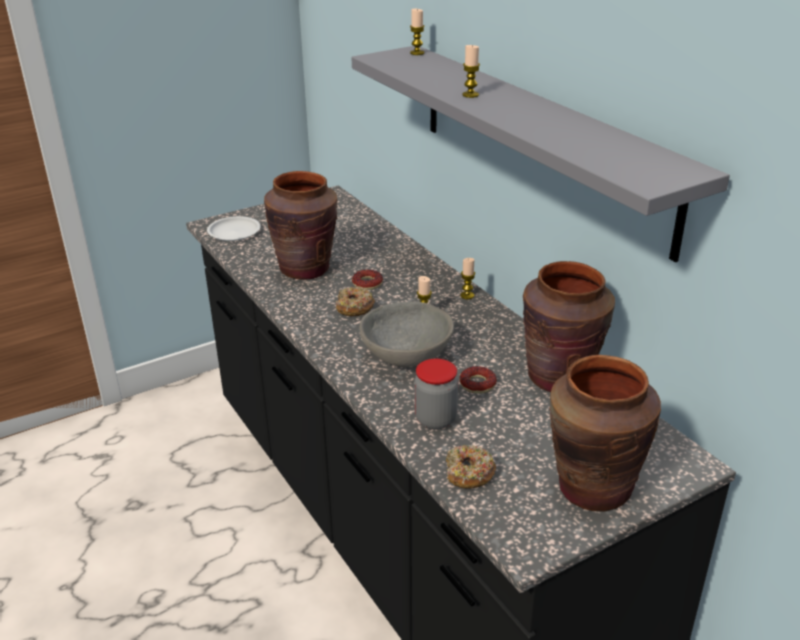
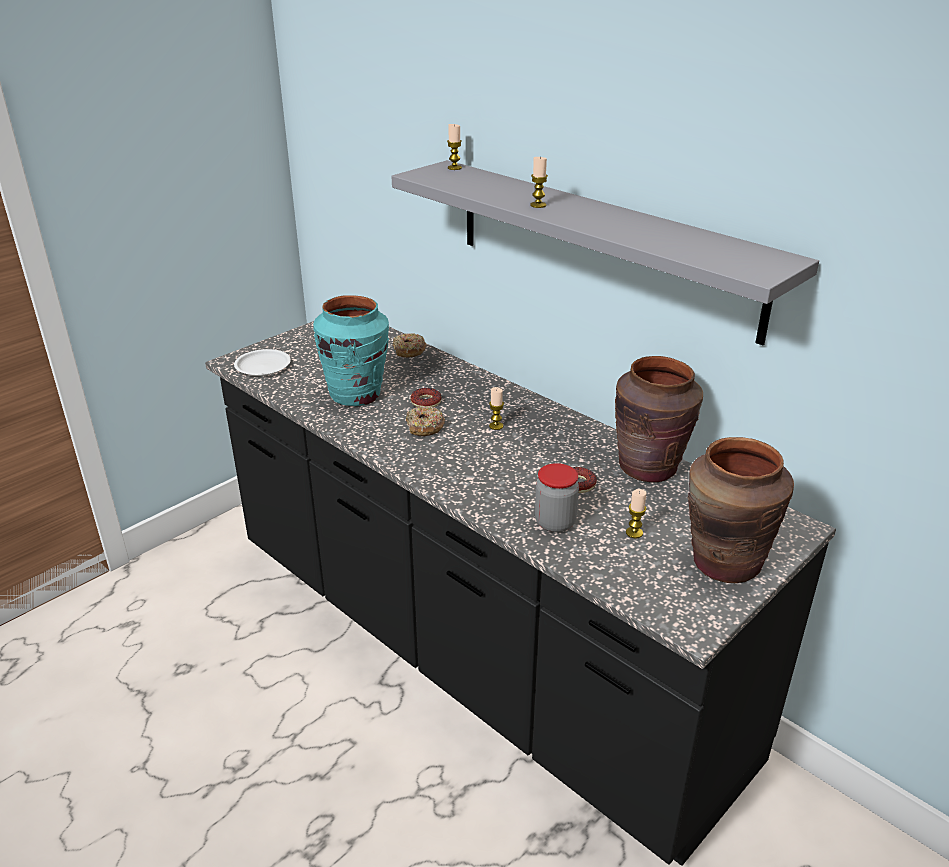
camera: 15 degrees left, 0 degrees up
(305, 269) = (356, 395): brown vase -> turquoise vase
(406, 354) = (497, 465): grey bowl -> none
(467, 295) = (528, 402): candle -> candle (634, 533)
(468, 474) = (610, 568): donut -> donut (409, 351)

